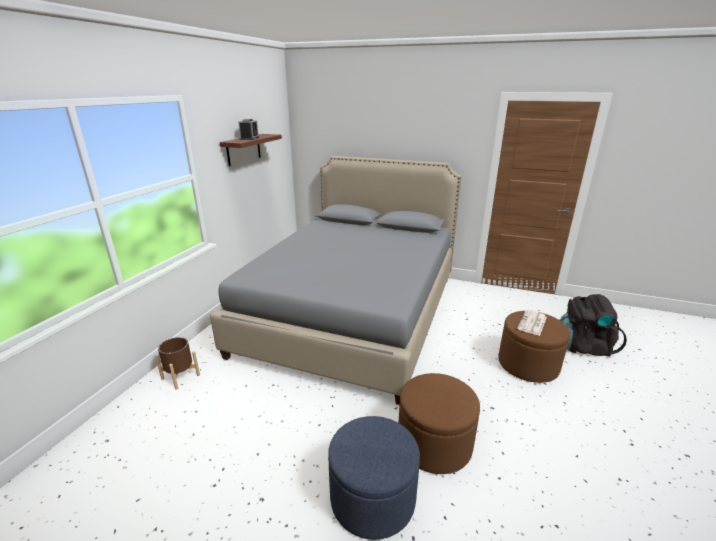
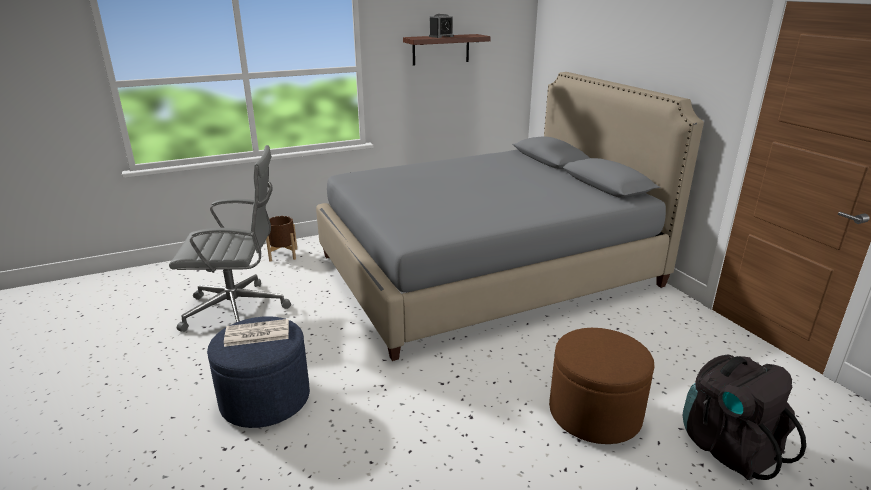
camera: 45 degrees right, 0 degrees up
(223, 448) = (239, 310): none -> grey office chair
(434, 443) = (367, 402): brown ottoman -> none
(532, 323) = (598, 346): newspaper -> newspaper (256, 334)

